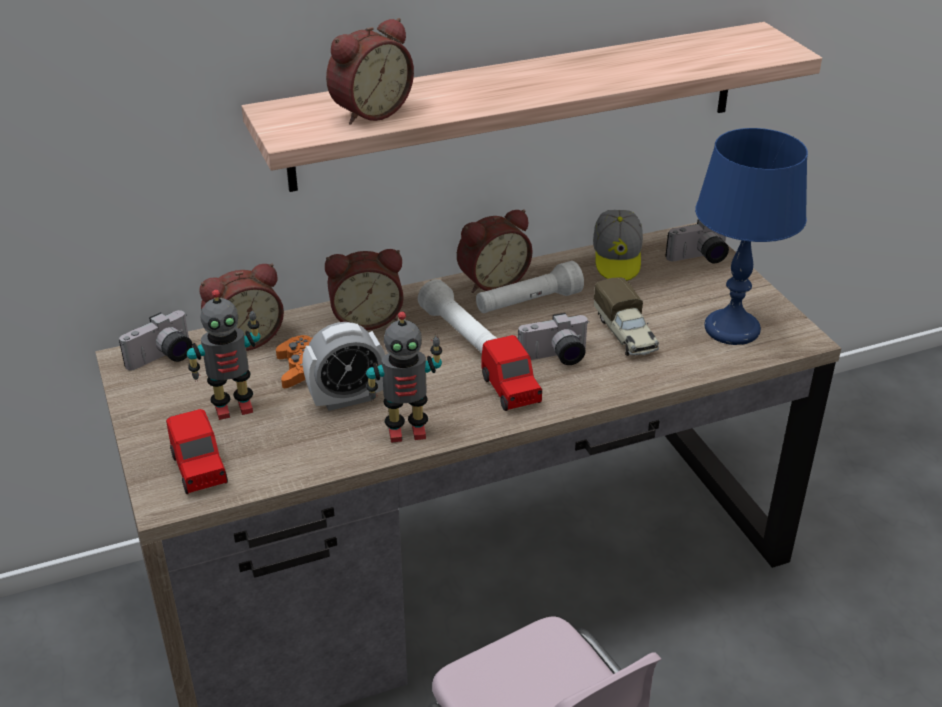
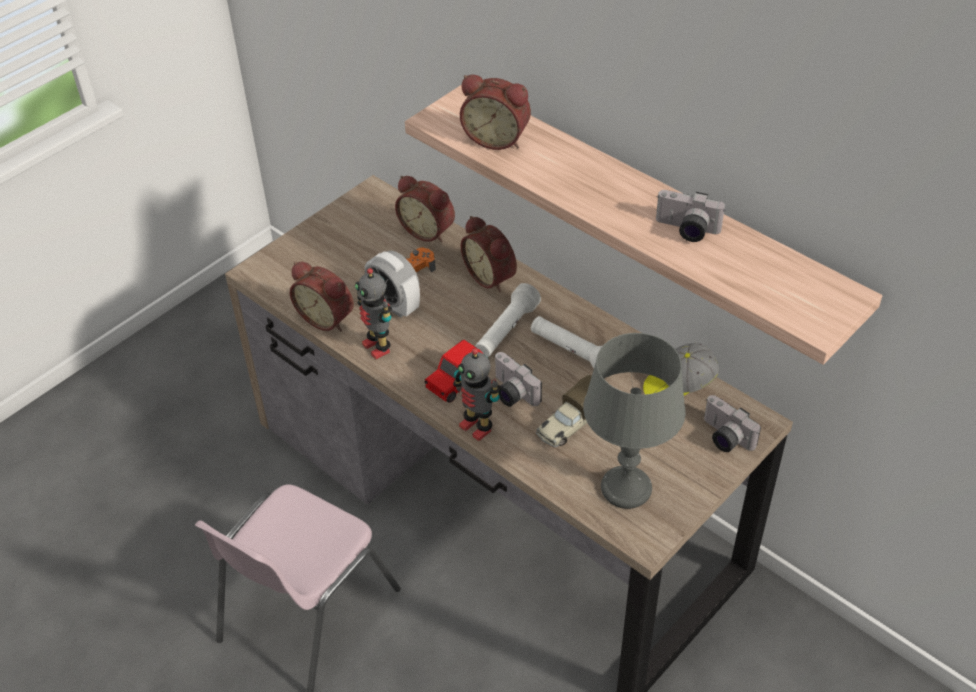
camera: 65 degrees right, 10 degrees up
(164, 358) = (383, 206): camera -> camera (686, 230)
(199, 469) = (288, 272): red toy car -> none
(233, 407) = (354, 258): toy robot -> toy robot (477, 427)
(491, 281) = (588, 322): alarm clock -> alarm clock (327, 317)
(731, 329) = (626, 488): blue table lamp -> grey table lamp

